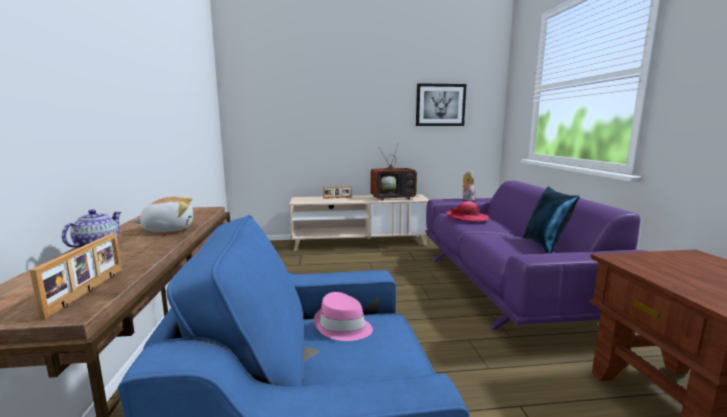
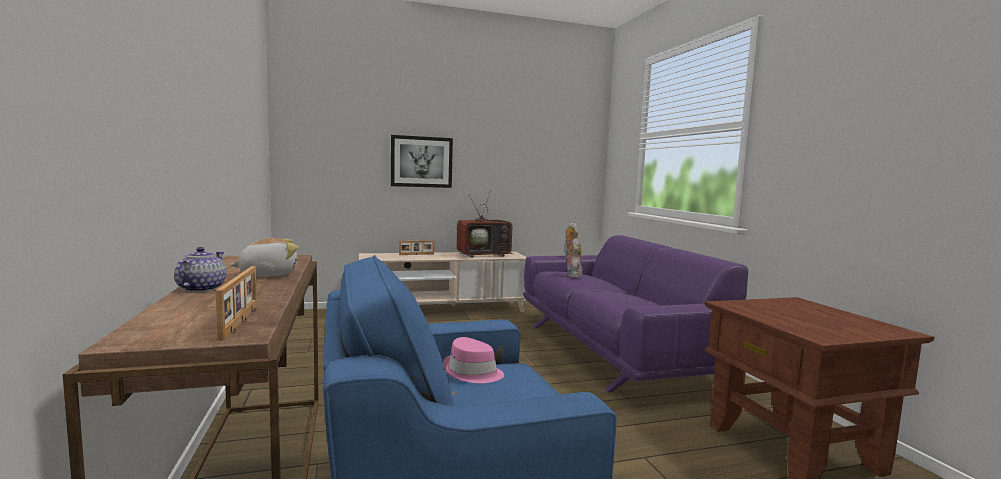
camera: 10 degrees left, 5 degrees down
(440, 105) = (537, 149): picture -> picture (421, 162)
(467, 218) = (573, 275): hat -> plush toy
(546, 246) = (659, 302): blue pillow -> none

